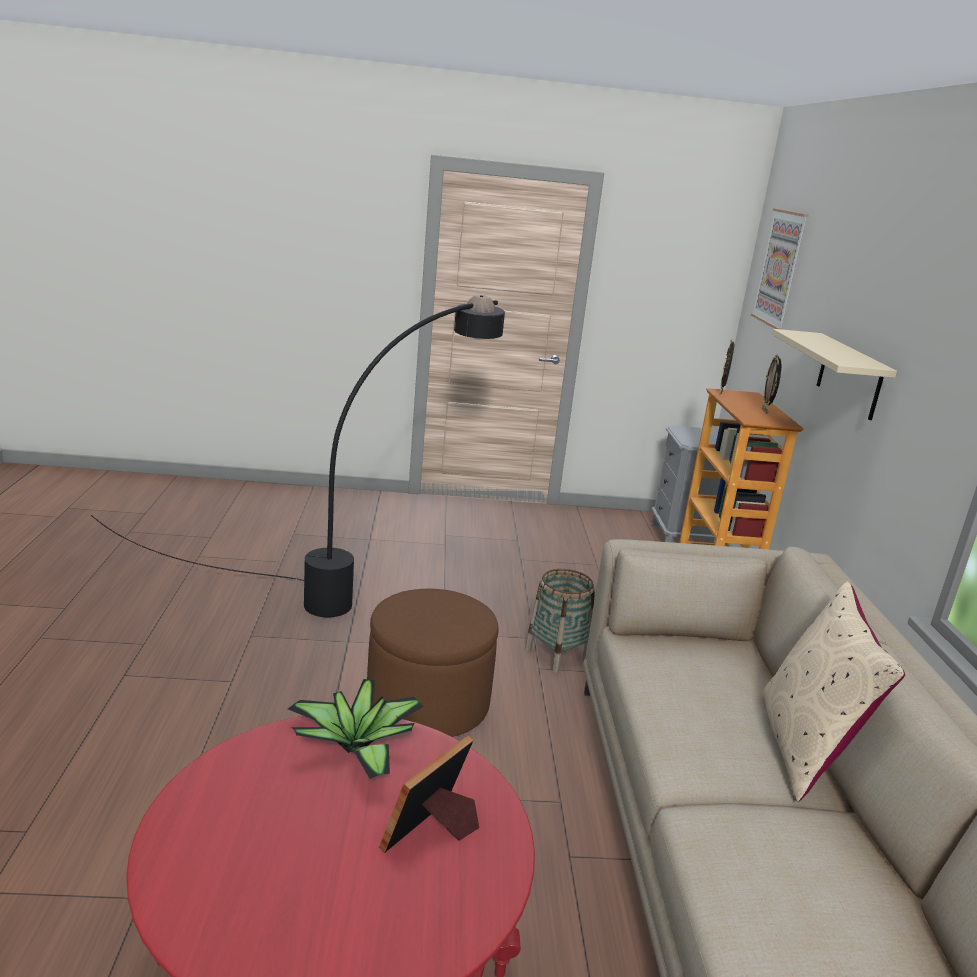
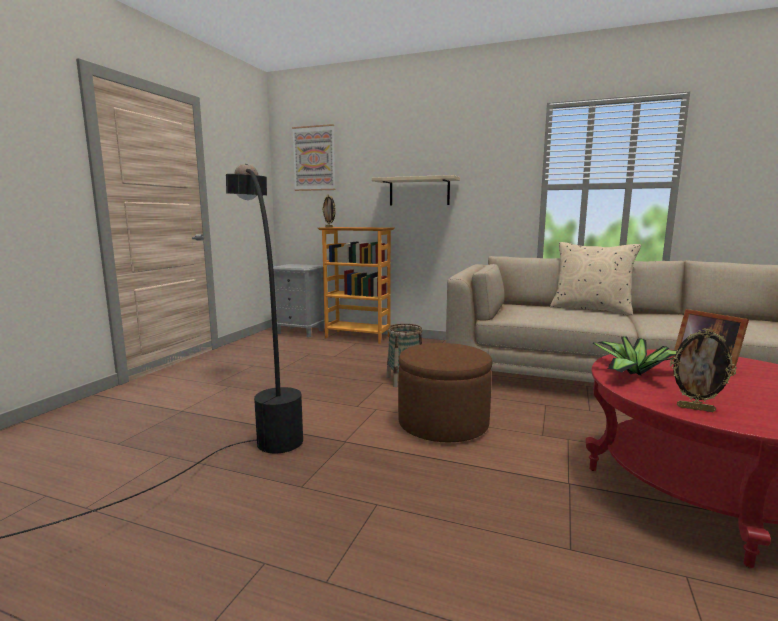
camera: 65 degrees left, 10 degrees down
(765, 411) = (365, 227): picture frame -> picture frame (695, 408)

